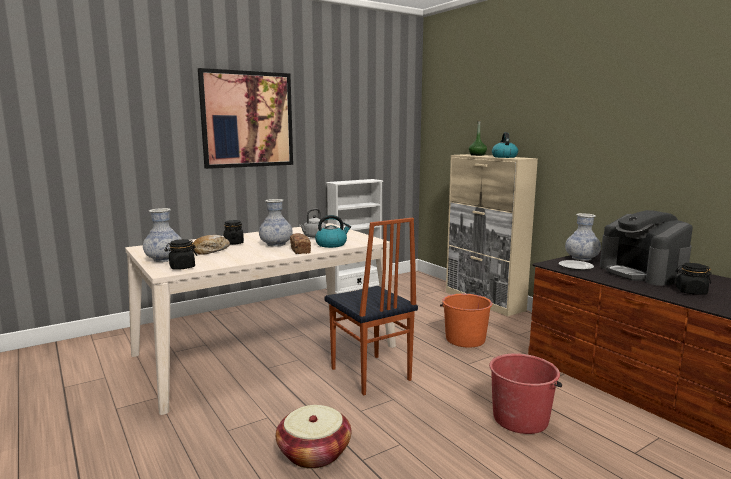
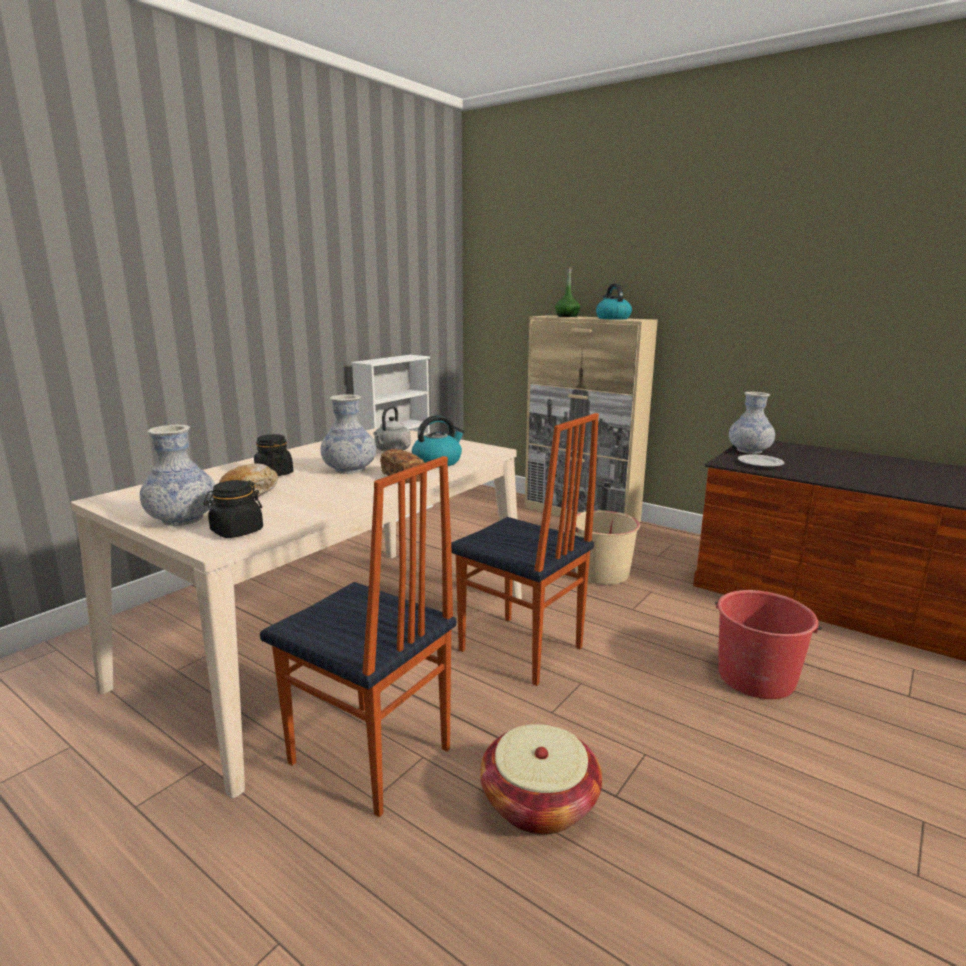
camera: 20 degrees left, 5 degrees up
(239, 412) = (369, 758): none -> chair
(247, 119) = (230, 261): picture -> none
(465, 339) = (601, 573): orange bucket -> beige bucket
(642, 273) = (839, 464): coffee machine -> none
(690, 292) = (920, 484): black jar -> none

